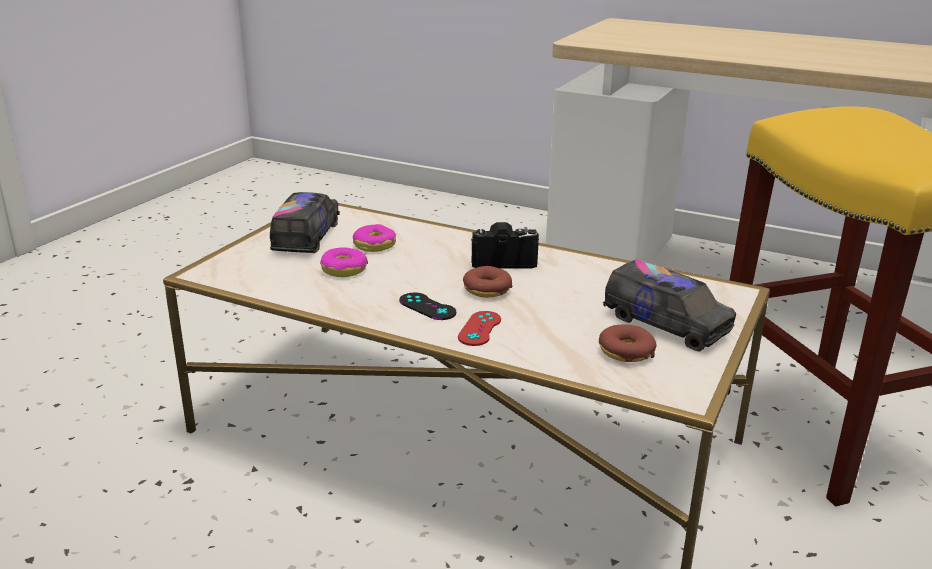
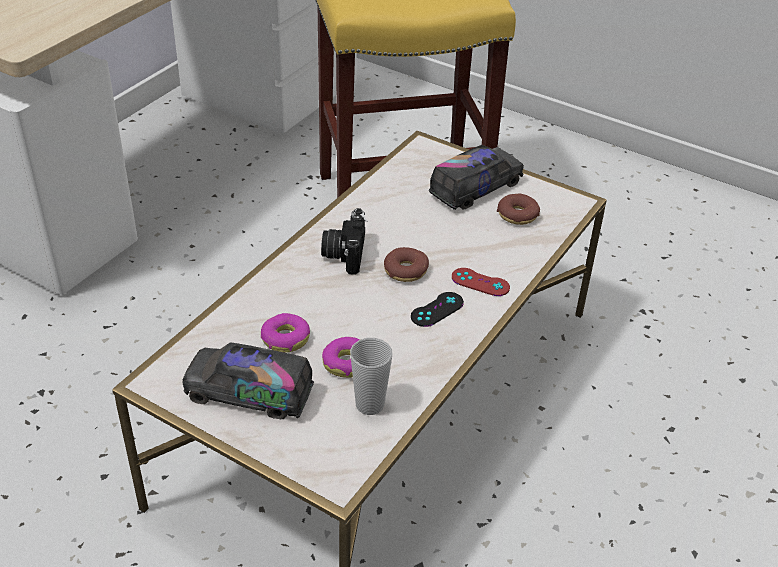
camera: 85 degrees left, 15 degrees up
(290, 281) = (370, 404): none -> cup

